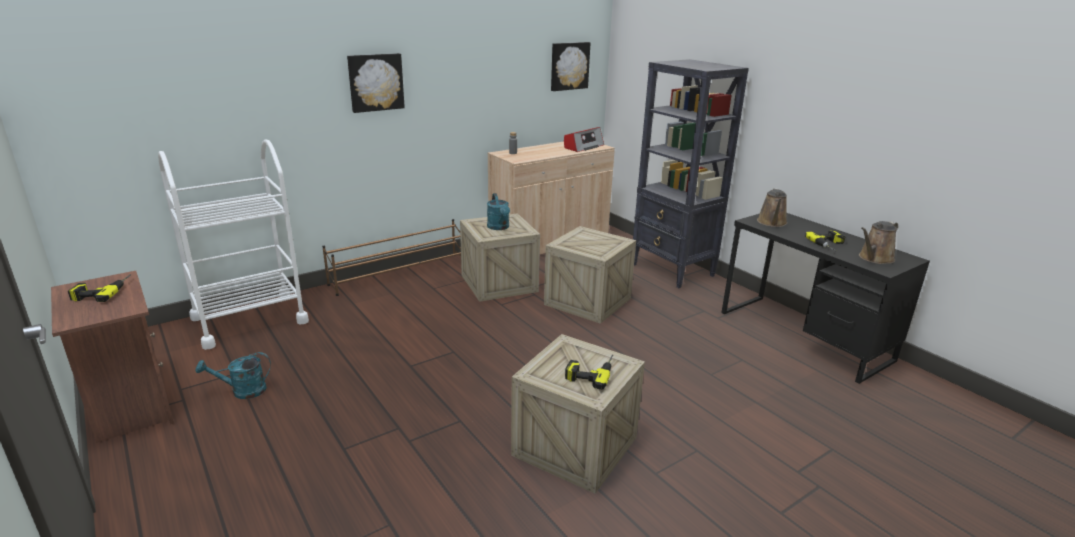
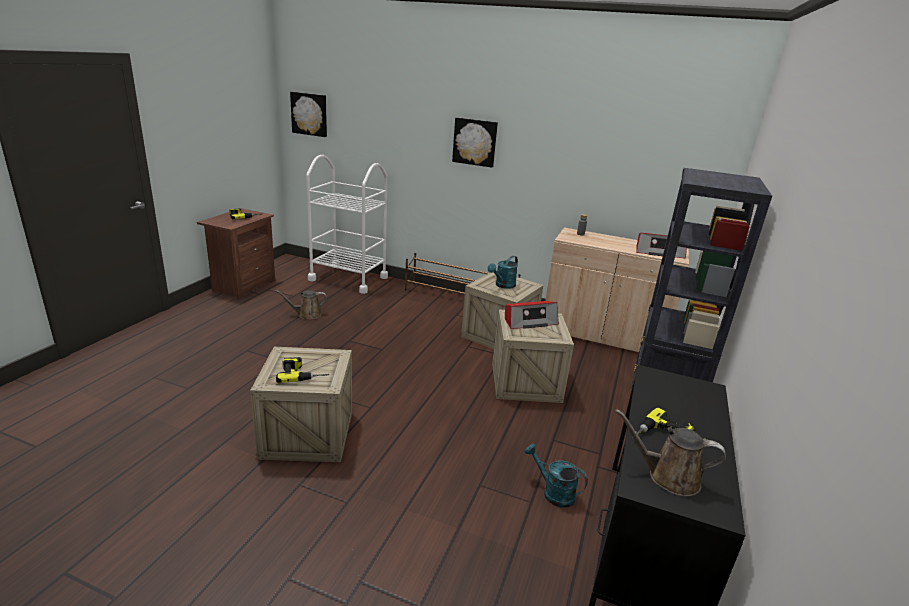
camera: 55 degrees right, 0 degrees up
(242, 391) = (278, 304): turquoise watering can -> turquoise watering can (553, 492)
(569, 66) = (682, 166): picture -> picture (309, 114)
(582, 241) = (529, 321): none -> radio
(772, 223) = (669, 388): brown watering can -> brown watering can (307, 315)

